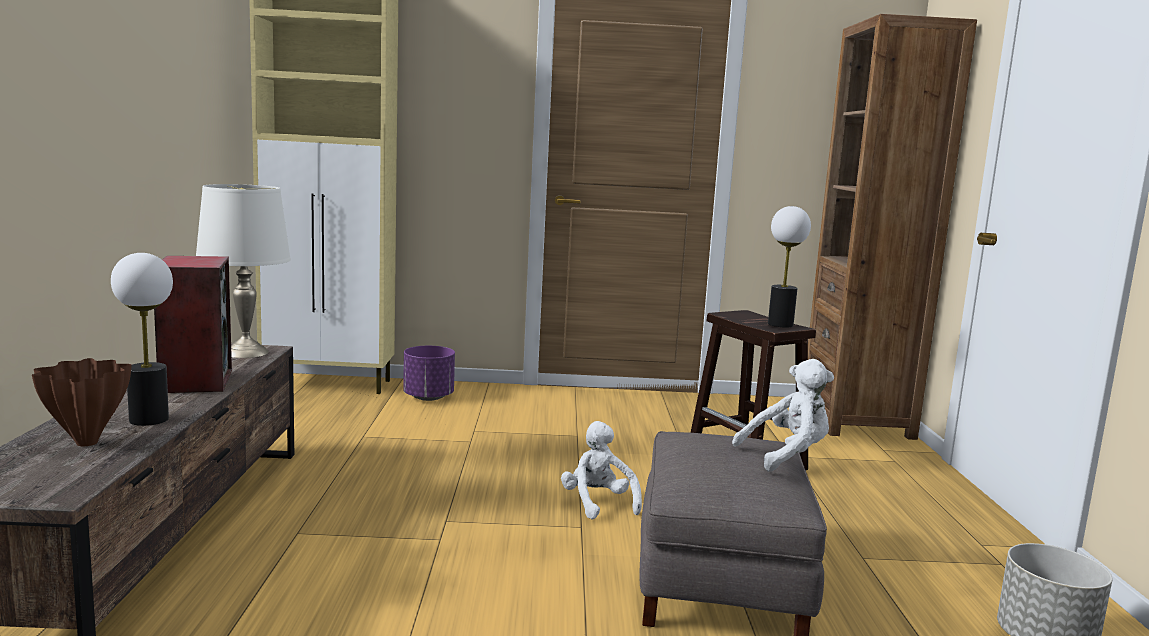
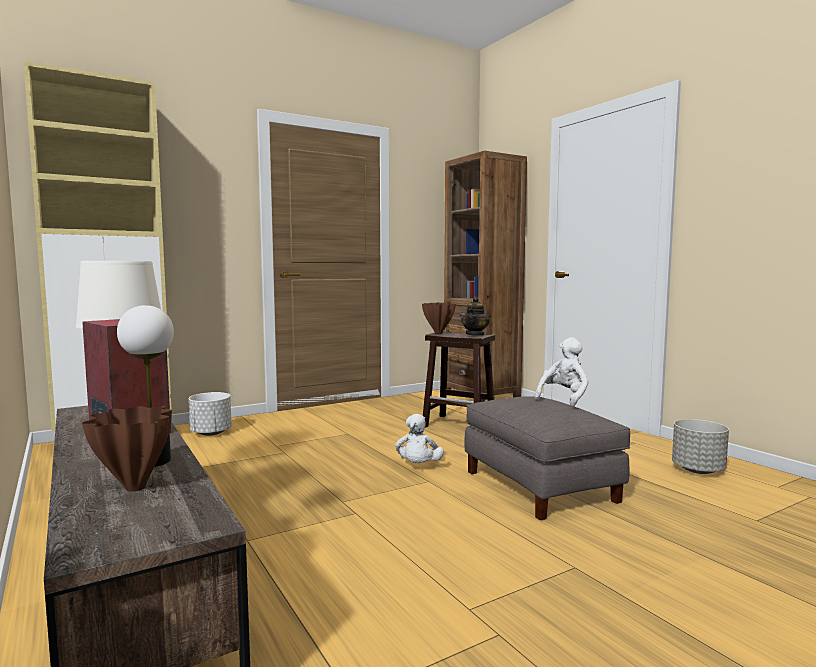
camera: 30 degrees left, 5 degrees down
(428, 397) = (211, 433): purple planter -> white planter
(598, 504) = (418, 466): white plush toy -> white plush toy turned 120 degrees counterclockwise
(730, 314) = (438, 333): none -> brown vase
(780, 324) = (475, 334): table lamp -> teapot

